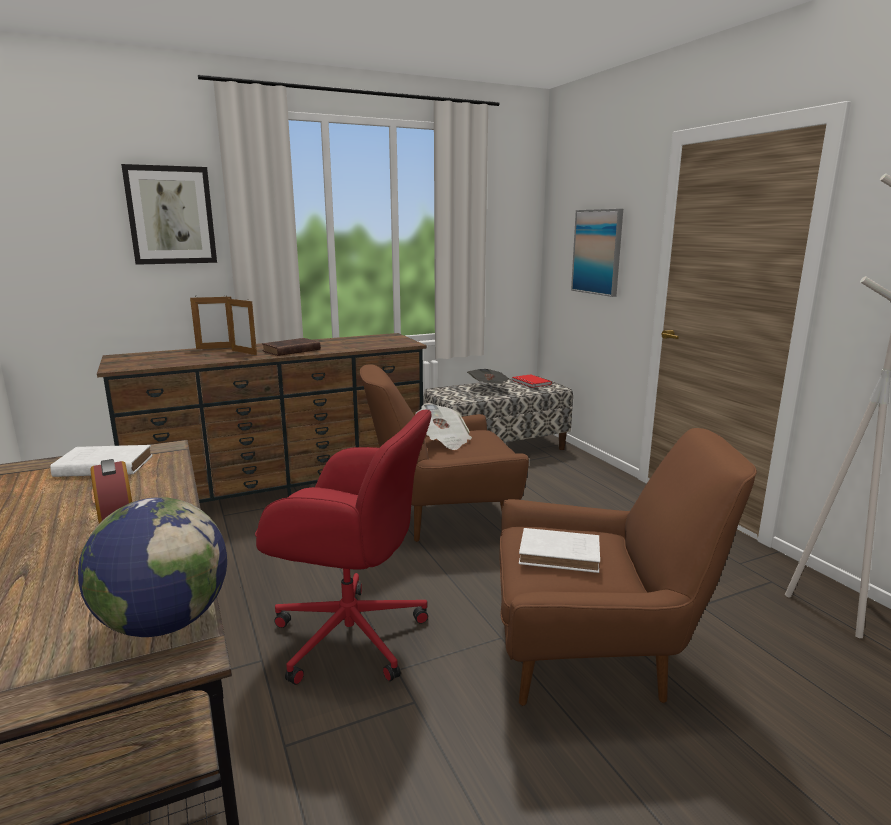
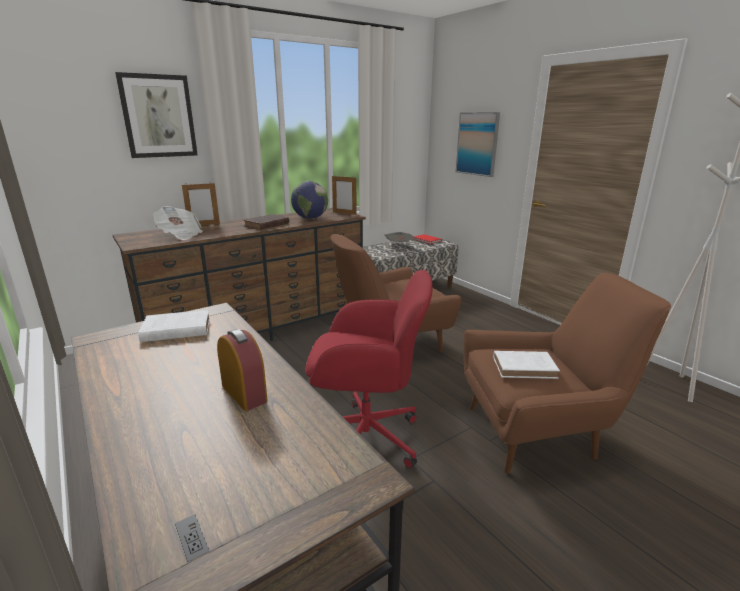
camera: 10 degrees left, 5 degrees up
(164, 623) = (334, 457): globe -> globe (310, 218)
(244, 352) = (230, 228): picture frame -> picture frame (344, 213)
(443, 441) = (392, 288): newspaper -> newspaper (180, 235)

